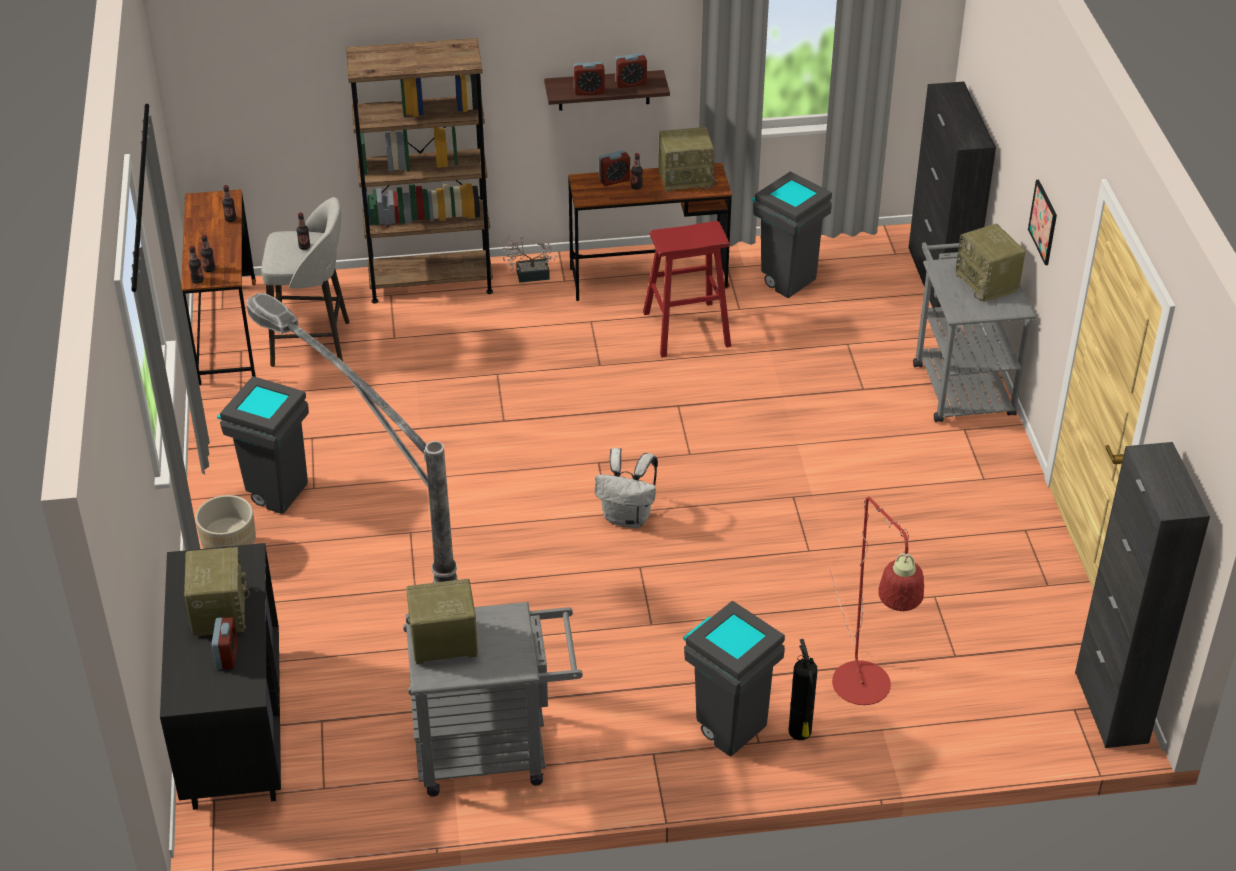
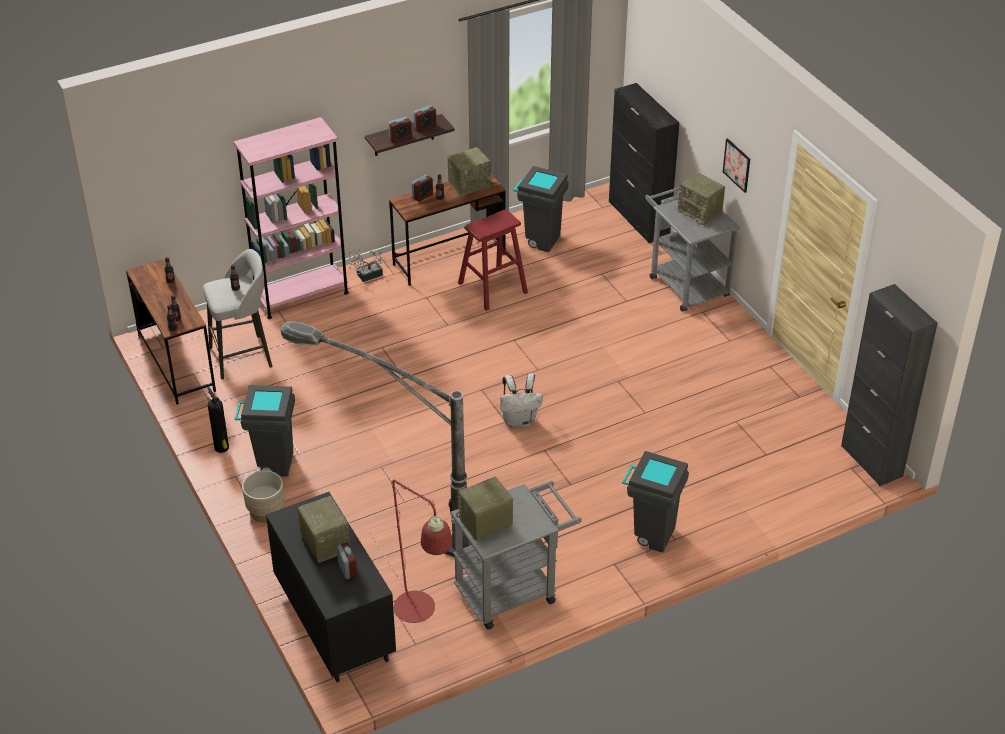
camera: 20 degrees left, 0 degrees up
(430, 282) = (301, 295): brown bookcase -> pink bookcase
(800, 733) = (697, 526): fire extinguisher -> fire extinguisher (222, 448)
(865, 695) = (724, 492): red floor lamp -> red floor lamp (419, 614)

